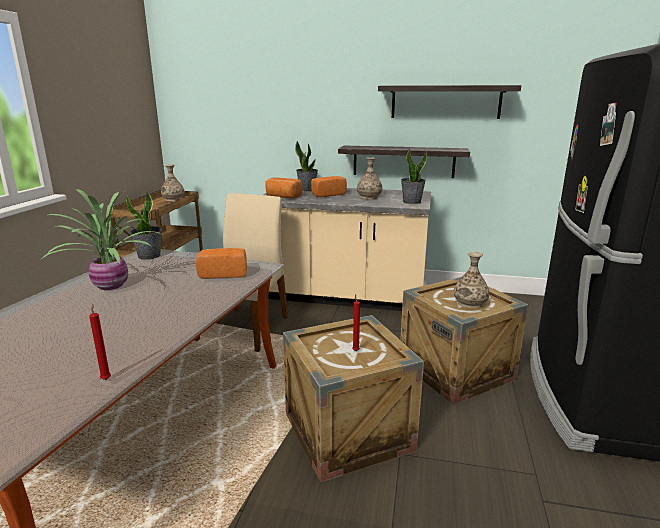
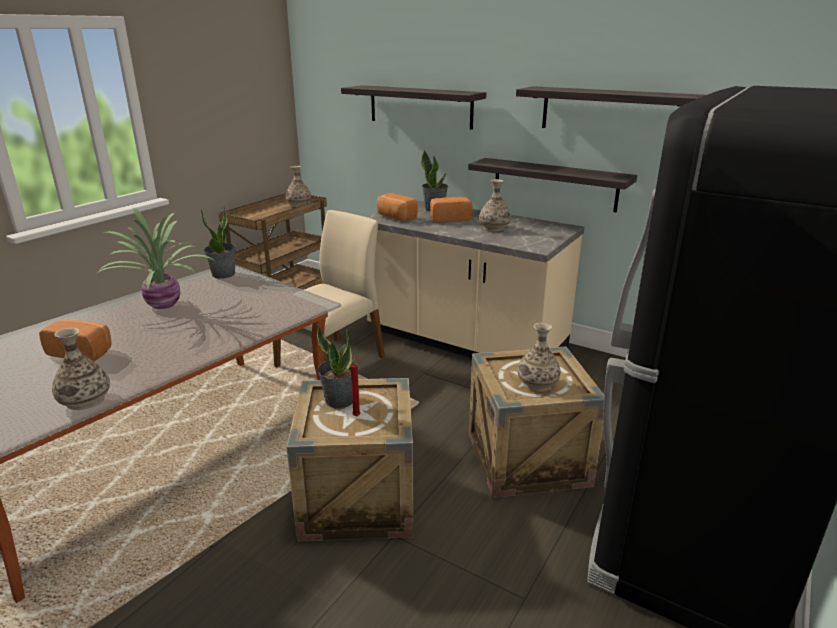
camera: 20 degrees right, 5 degrees up
(106, 378) = (85, 400): red candle -> vase
(223, 273) = (272, 306): bread -> bread (82, 352)
(283, 107) = (420, 106): none -> shelf
(411, 202) = (537, 241): potted plant -> potted plant (340, 399)

